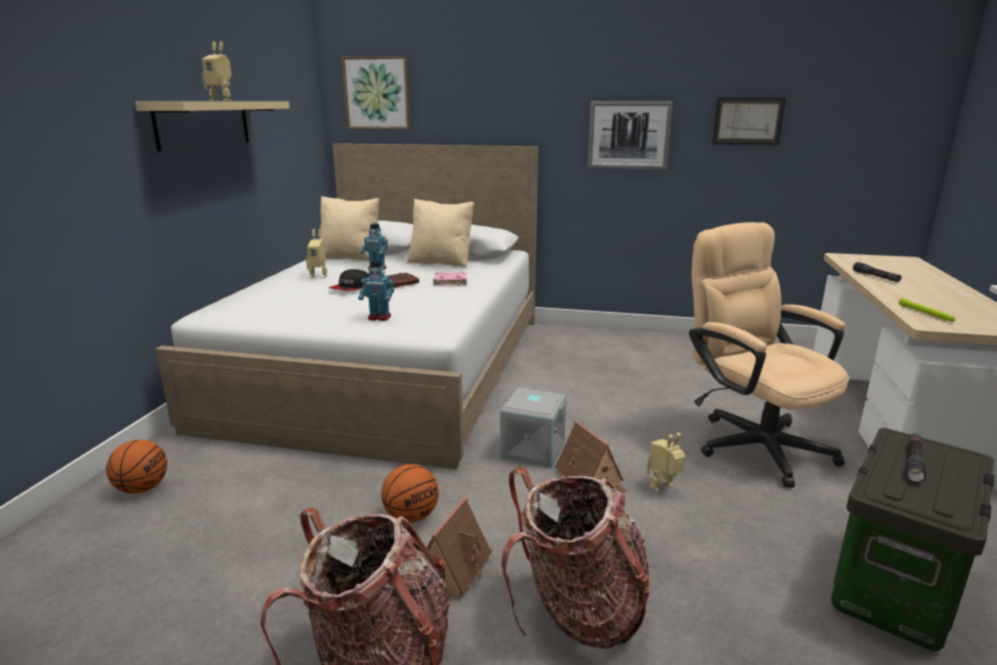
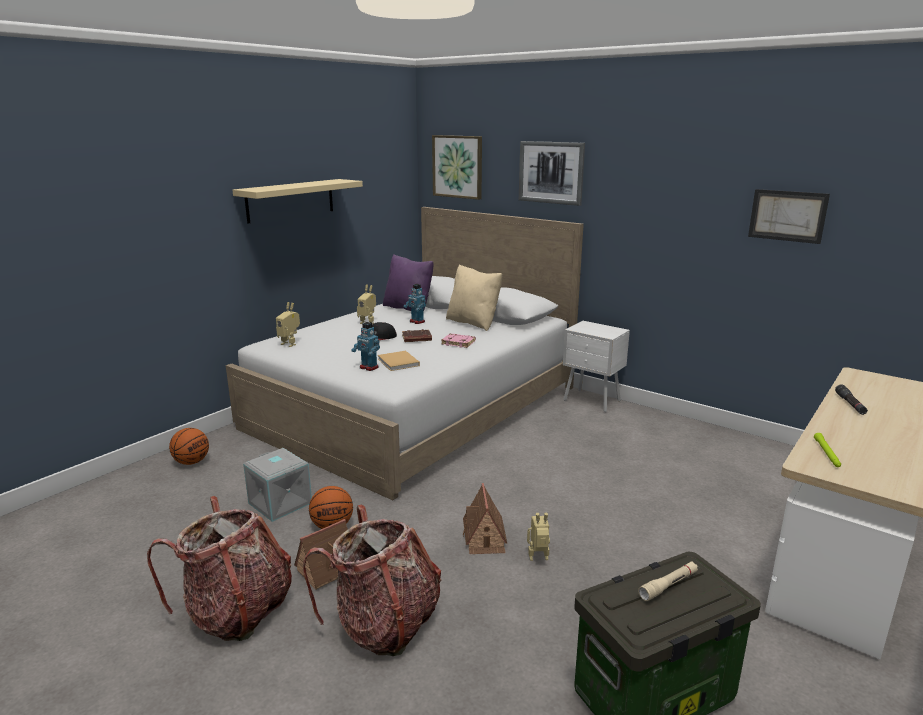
camera: 25 degrees right, 0 degrees up
(222, 101) = (300, 185): toy robot -> toy robot (290, 344)
(350, 258) = (408, 308): beige pillow -> purple pillow
(409, 308) = (398, 363): none -> beige book
(532, 450) = (462, 500): grey storage box -> grey storage box (279, 503)
(564, 332) = (592, 401): none -> white nightstand
(628, 135) = (666, 220): picture -> picture (551, 172)
(752, 442) = (665, 543): beige office chair -> none
(913, 462) = (668, 585): black flashlight -> beige flashlight

